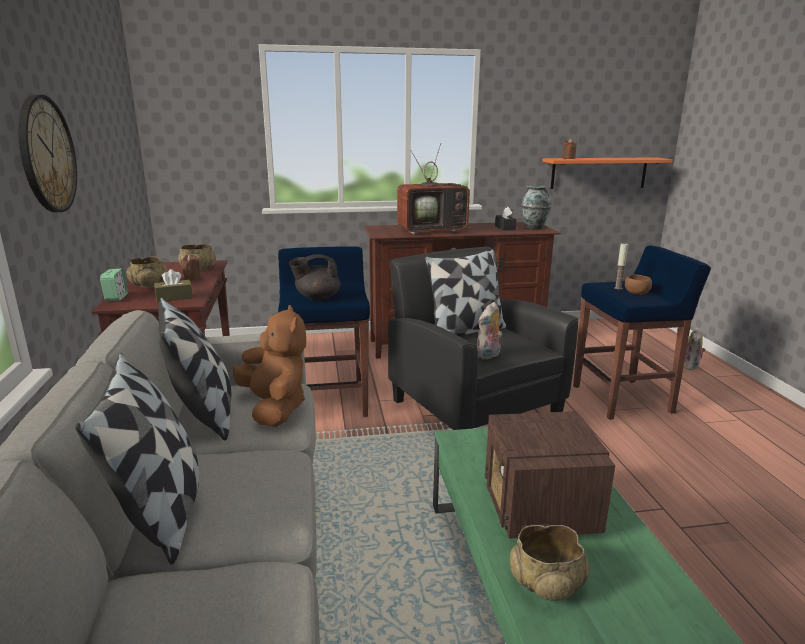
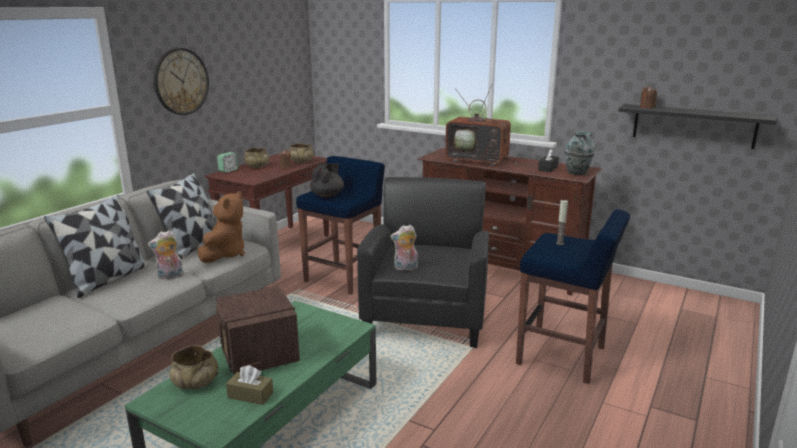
camera: 40 degrees right, 0 degrees up
(174, 297) = (251, 177): brown tissue box -> brown tissue box (250, 395)
(317, 298) = (327, 195): black teapot -> black teapot turned 90 degrees clockwise
(466, 331) = (429, 248): pillow -> none
(539, 510) = (259, 357): radio -> radio turned 60 degrees counterclockwise
(599, 173) = (693, 126): orange shelf -> black shelf
(636, 293) = (562, 251): brown bowl -> none
(691, 367) = (699, 360): plush toy -> plush toy (170, 276)

